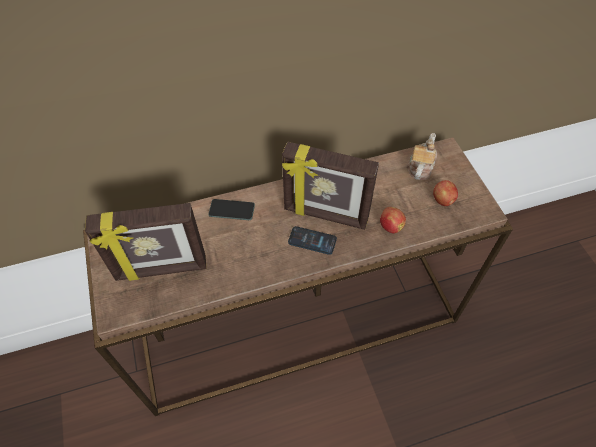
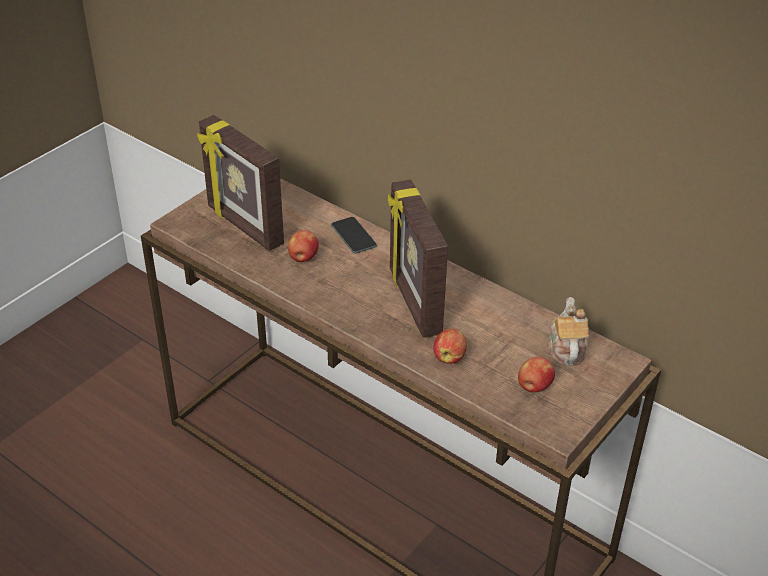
camera: 55 degrees right, 15 degrees down
(230, 252) = (303, 258): none -> apple
(312, 241) = (370, 306): phone -> none
(420, 167) = (565, 348): teapot -> teapot turned 75 degrees counterclockwise

